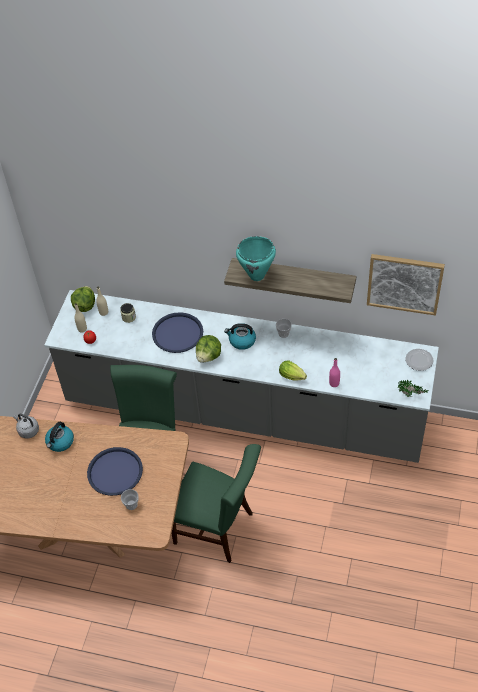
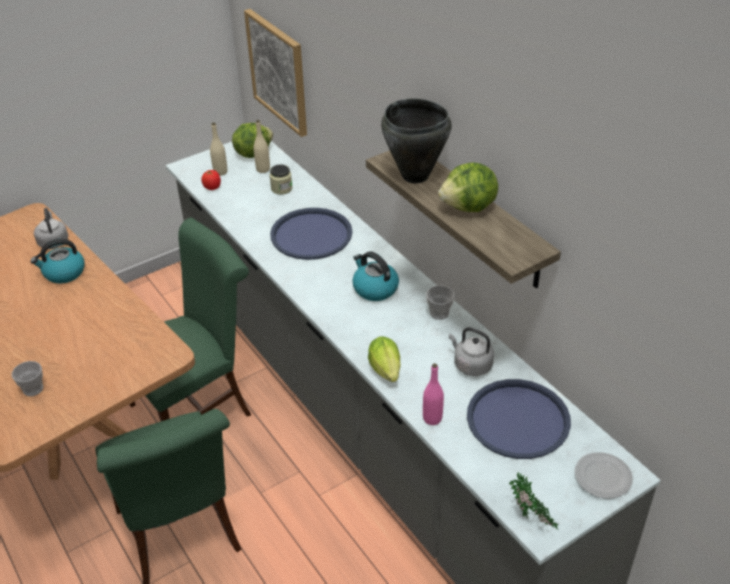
camera: 40 degrees right, 10 degrees down
(115, 472) = (68, 341): blue tray -> blue tray (518, 419)
(209, 356) = (314, 280): lettuce -> lettuce (469, 207)
(257, 276) = (415, 176): turquoise cooking pot -> black cooking pot
(323, 349) = (471, 365): none -> grey kettle
(404, 283) = (631, 305): picture -> picture (278, 71)

